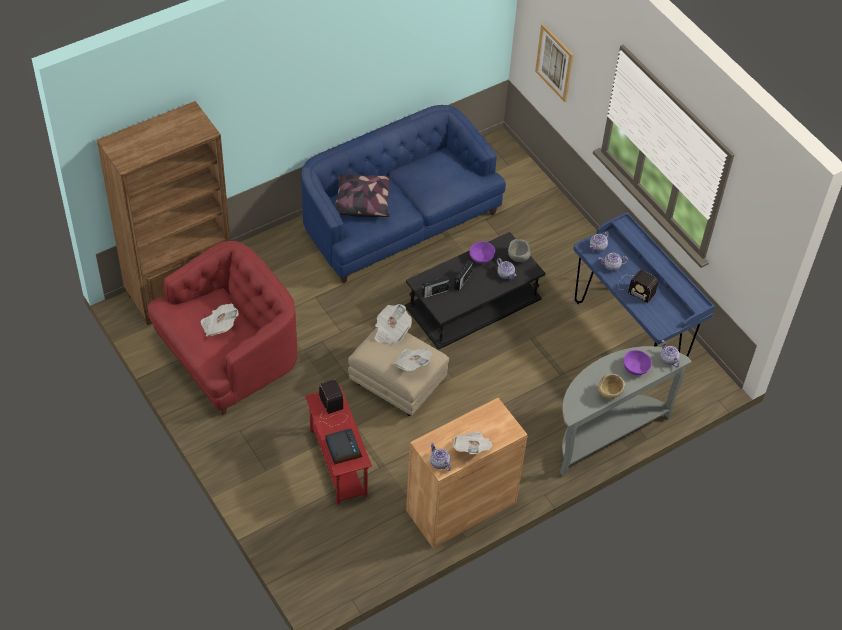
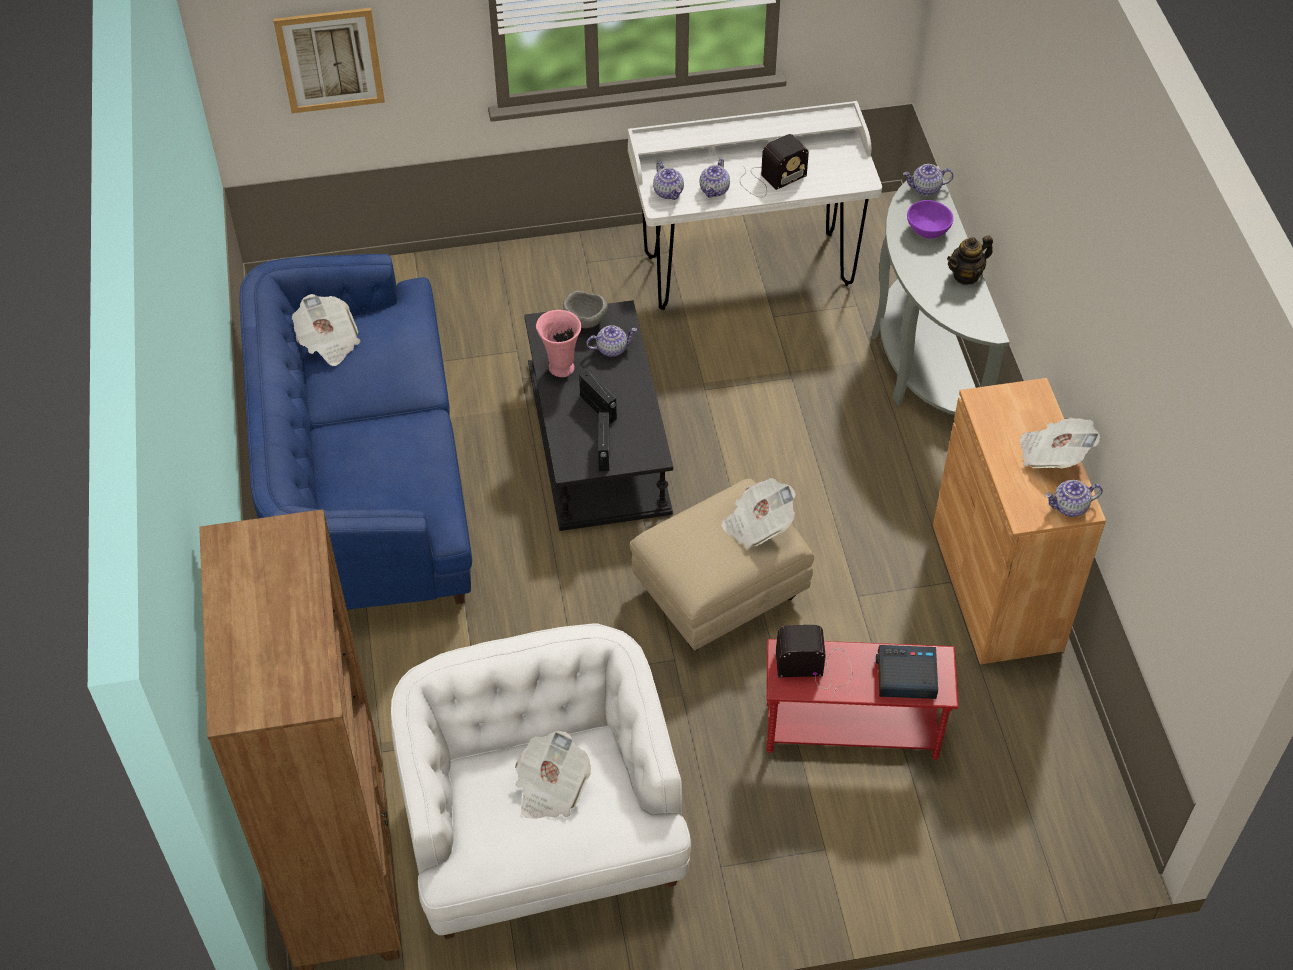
camera: 65 degrees left, 0 degrees up
(228, 356) = (542, 835): red armchair -> white armchair
(362, 201) = (366, 477): pillow -> none
(391, 331) = (673, 531): newspaper -> newspaper (328, 342)
(481, 257) = (560, 367): purple bowl -> pink vase
(609, 394) = (966, 275): beige bowl -> teapot
(629, 332) = (747, 270): blue desk -> white desk

